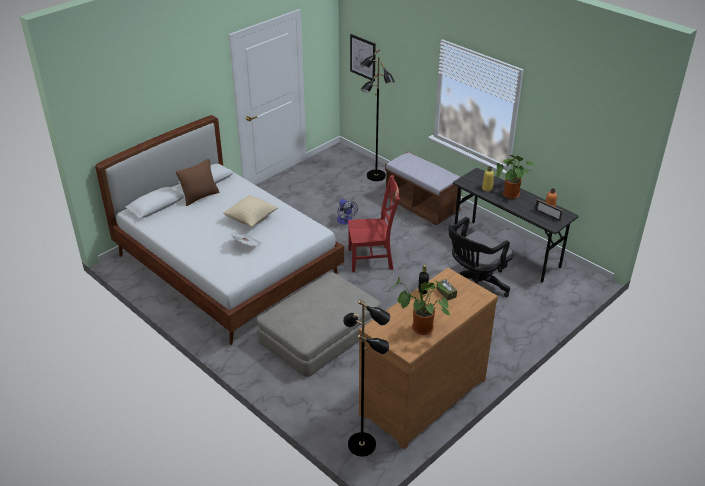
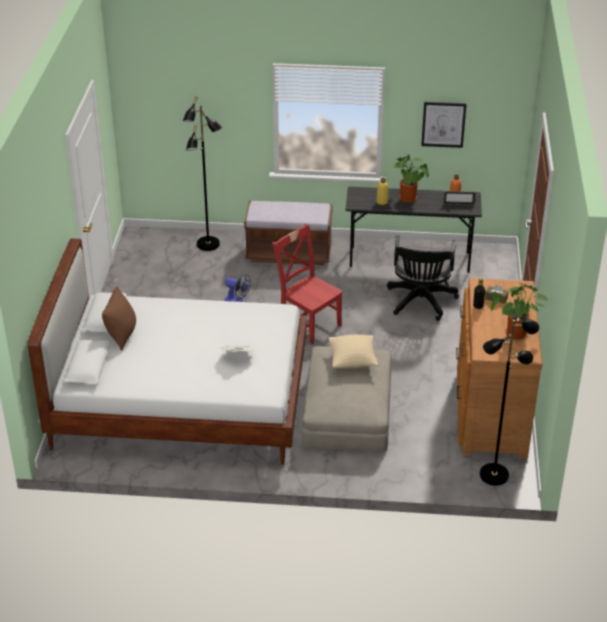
camera: 40 degrees left, 0 degrees up
(251, 219) = (206, 331): beige pillow -> beige pillow (352, 361)
(363, 57) = (155, 113): picture -> picture (443, 124)
(372, 259) = (308, 323): red chair -> red chair turned 90 degrees counterclockwise

